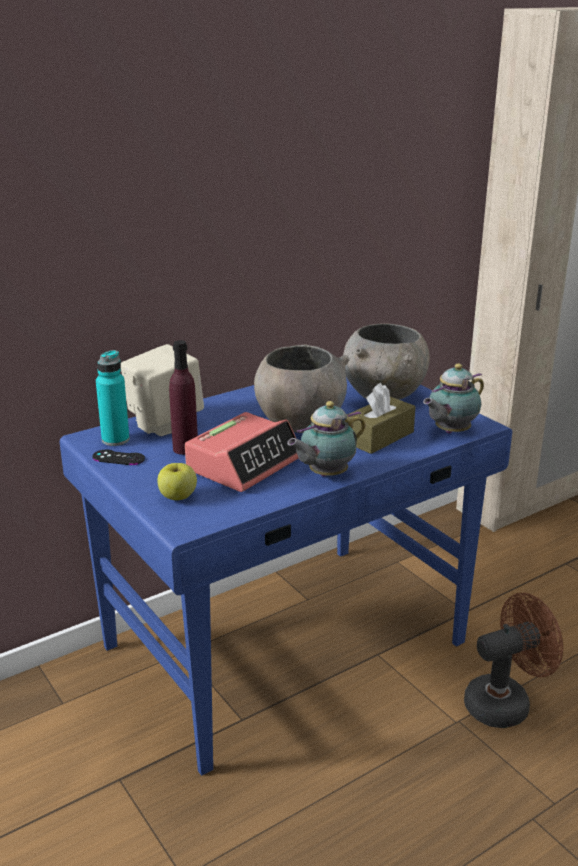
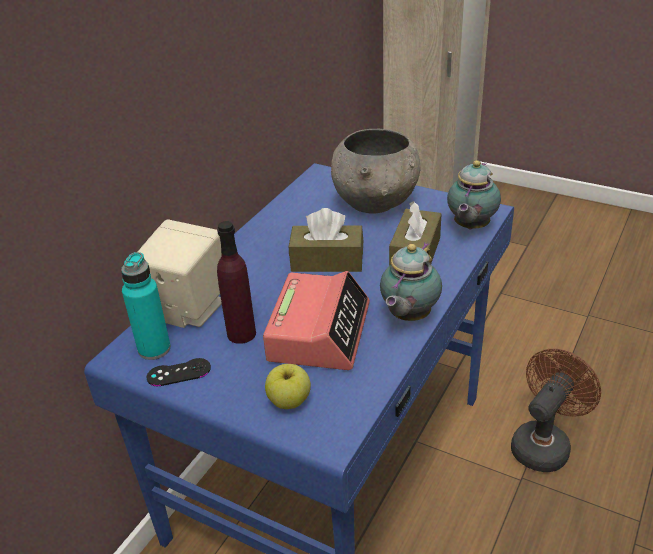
camera: 25 degrees left, 10 degrees up
(300, 422) = (327, 261): grey bowl -> brown tissue box

